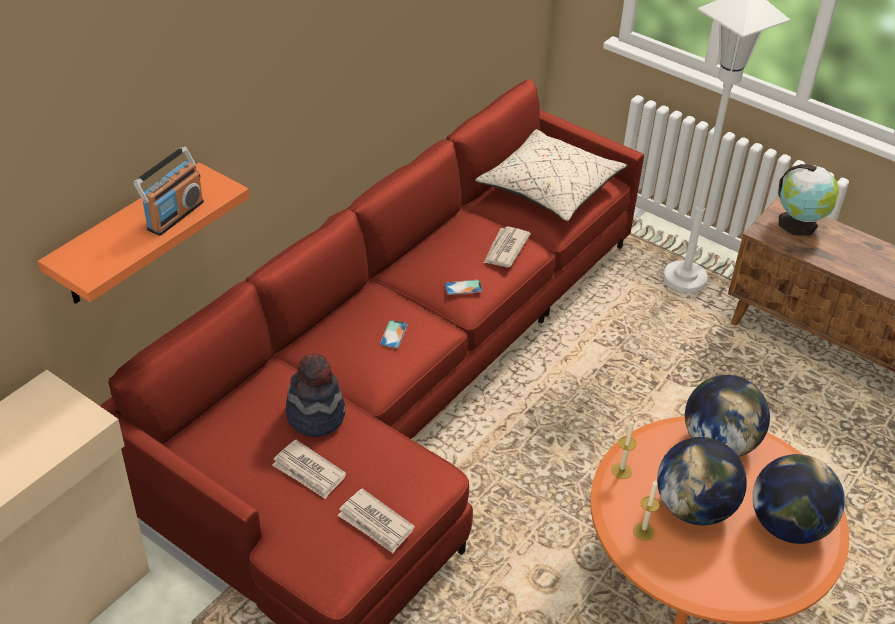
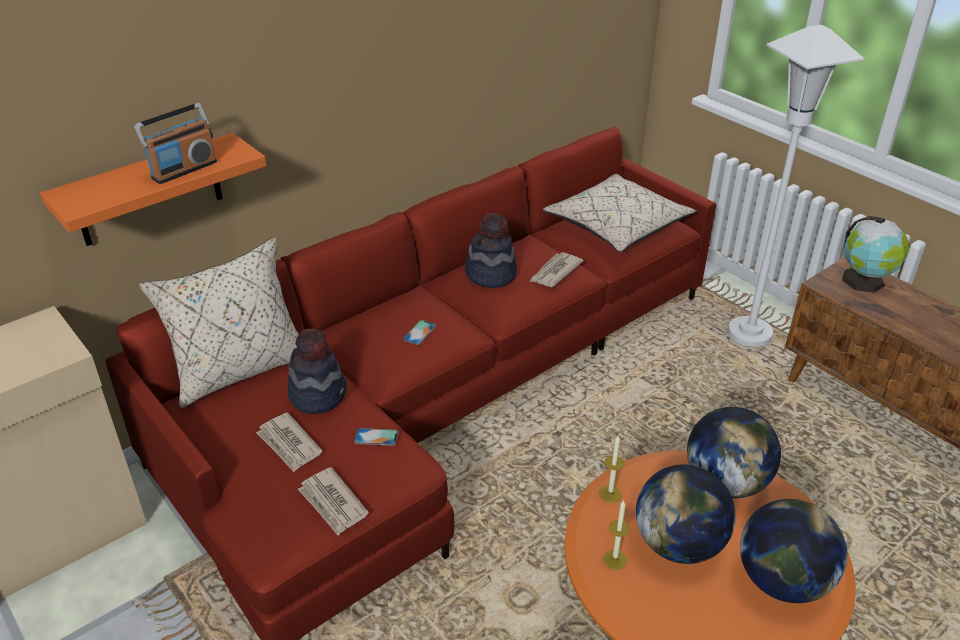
camera: 15 degrees right, 5 degrees down
(223, 401) = (239, 370): none -> beige pillow
(442, 259) = (491, 274): none -> hat
(463, 287) = (502, 300): phone -> phone (376, 437)

